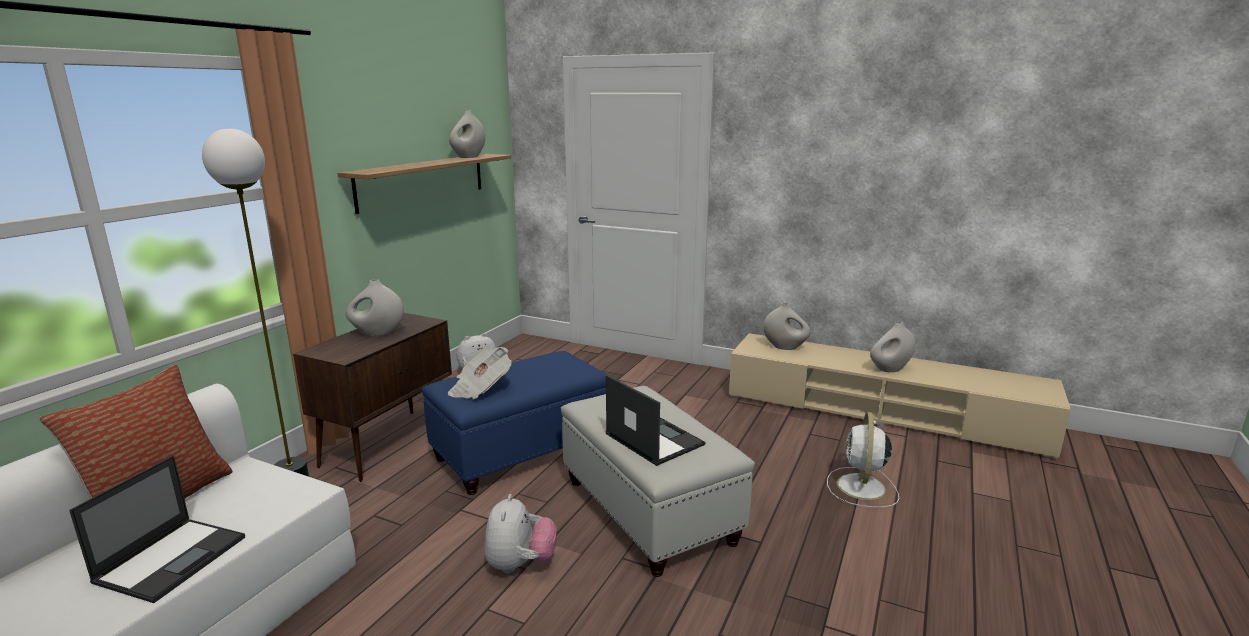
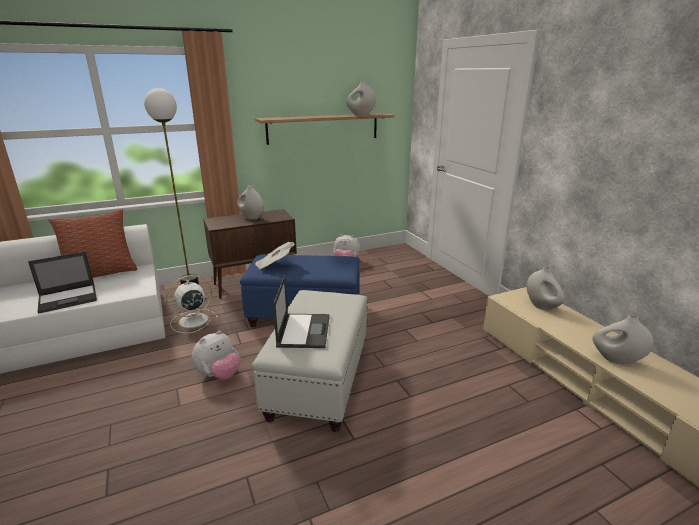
camera: 40 degrees right, 5 degrees up
(861, 488) = (488, 446): white fan -> white fan (192, 321)

